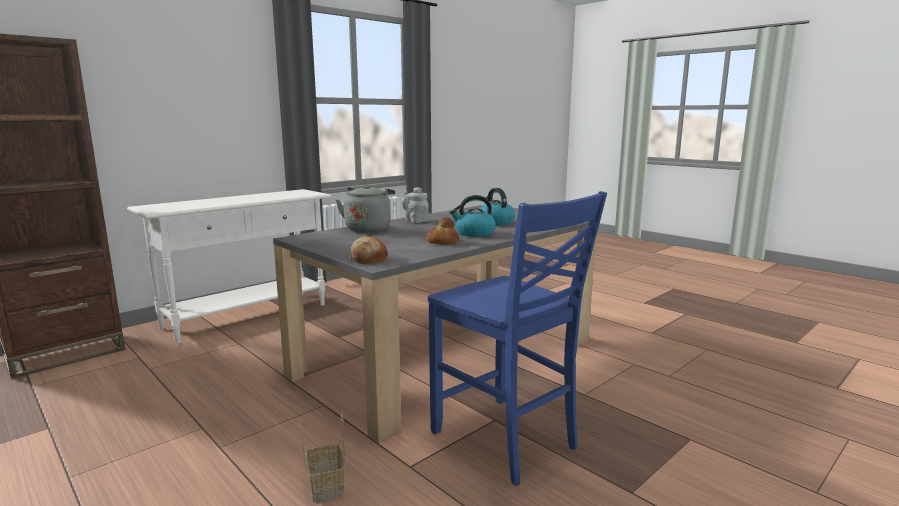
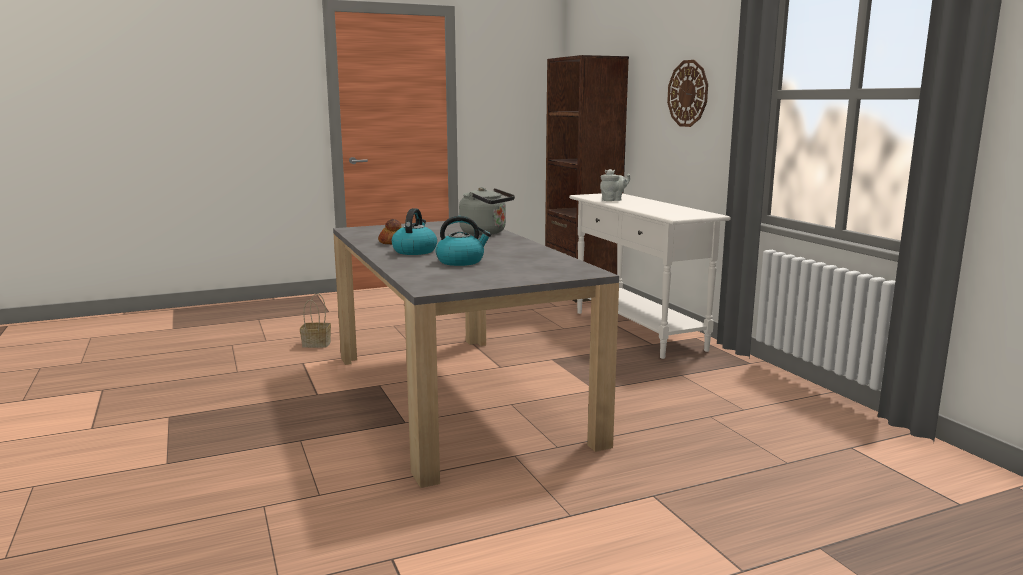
camera: 110 degrees right, 0 degrees up
(192, 96) = (688, 93): none -> wall clock
(368, 259) = (369, 228): bread -> none
(415, 220) = (510, 243): grey teapot -> grey teapot (613, 200)
(506, 440) = (285, 392): blue chair -> none

